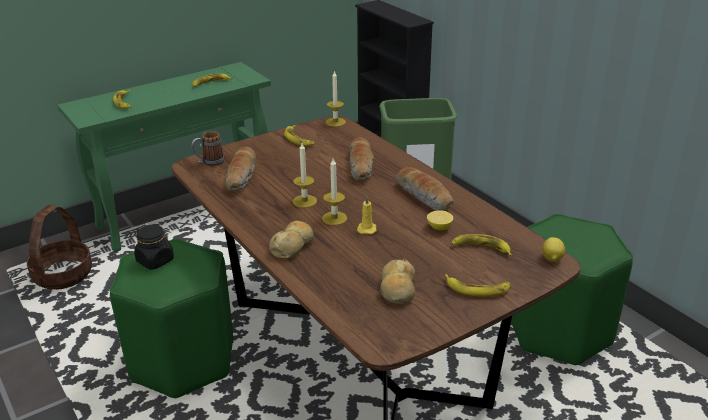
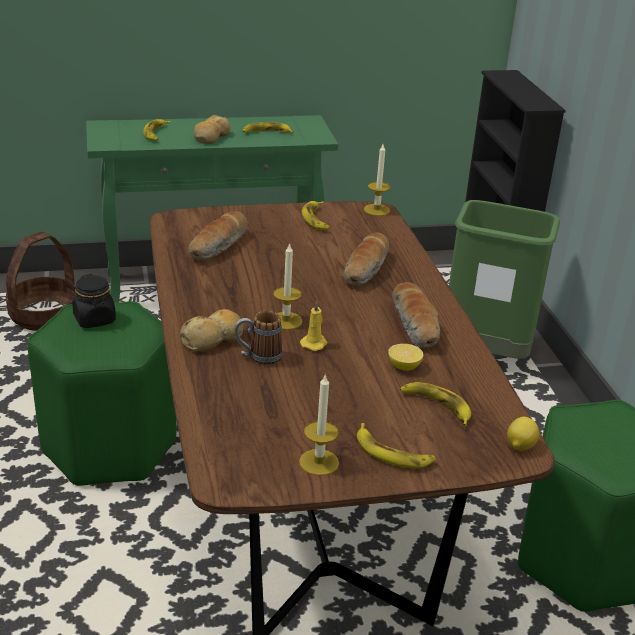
camera: 20 degrees right, 0 degrees up
(209, 163) = (194, 221): mug -> mug (258, 357)
(304, 201) = (267, 292): candle -> candle (319, 462)
(397, 289) = (294, 423): bread -> bread (211, 137)

